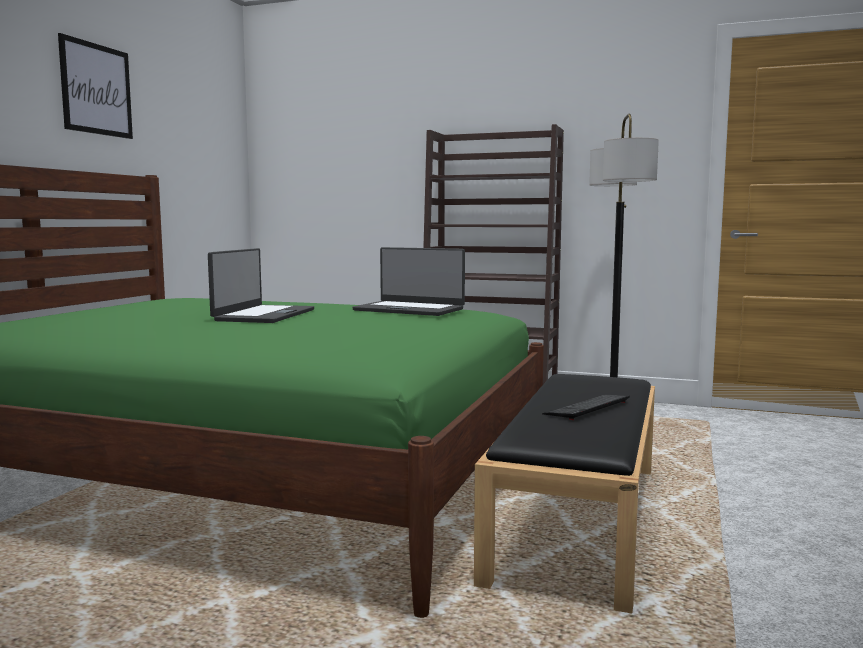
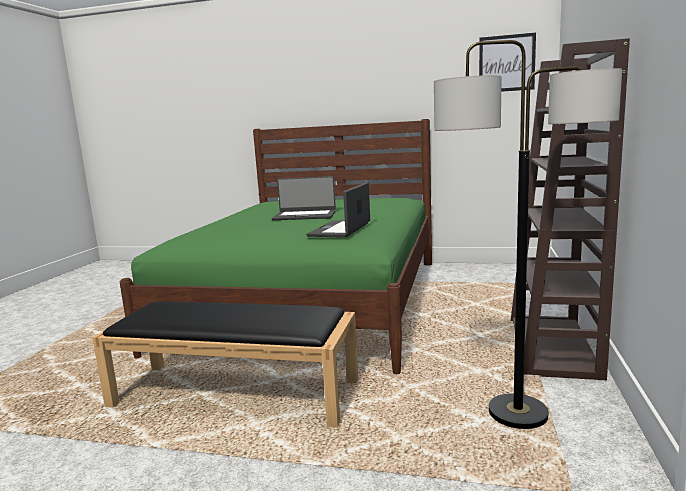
camera: 85 degrees right, 5 degrees up
(96, 89) = (392, 72): picture -> picture (506, 63)
(587, 408) = (212, 316): keyboard -> none

